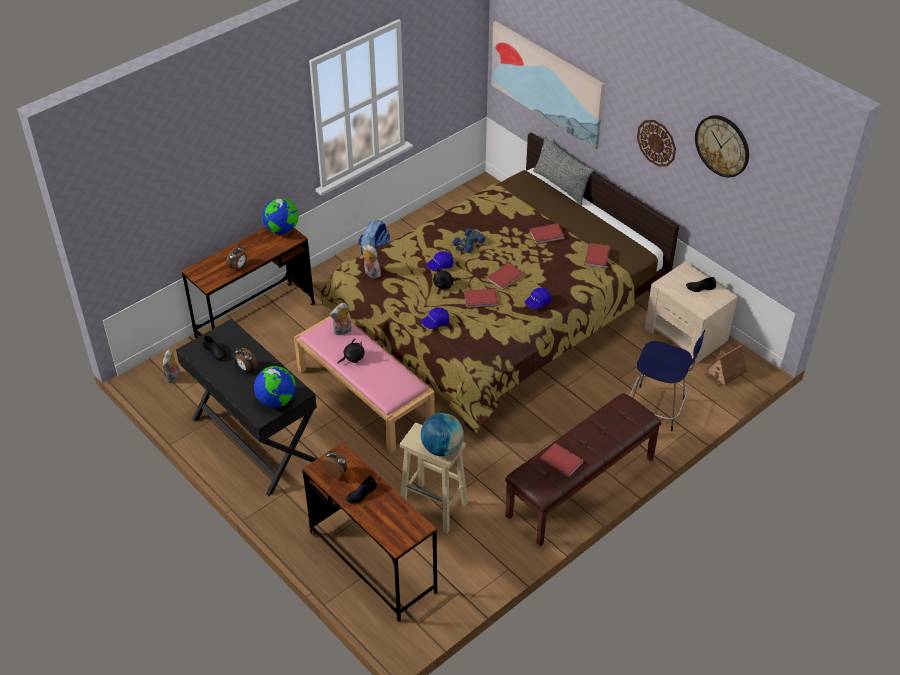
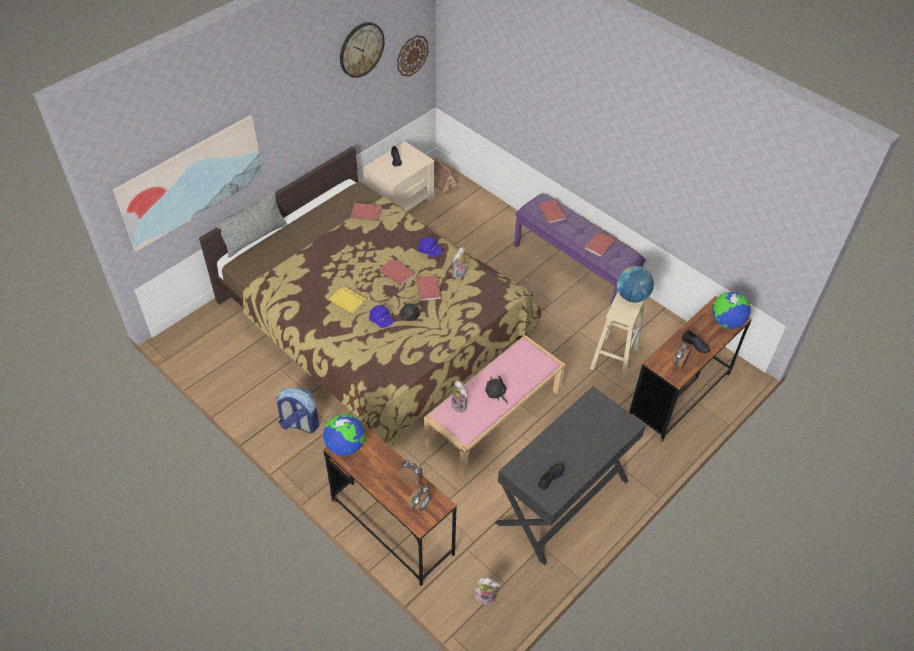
camera: 95 degrees left, 5 degrees up
(246, 369) = (570, 446): alarm clock -> alarm clock (420, 505)
(277, 401) = (608, 414): globe -> globe (726, 322)
(371, 273) = (393, 375): plush toy -> plush toy (460, 274)
(435, 323) = (463, 320): blue cap -> none
(468, 244) = (348, 300): blue toy car -> yellow book
(547, 235) = (336, 244): red book -> red book (552, 212)
(581, 487) = (574, 268): brown bench -> purple bench
(656, 142) = (310, 109): wall clock -> wall clock (412, 55)
(658, 409) = (486, 222): blue stool -> none

